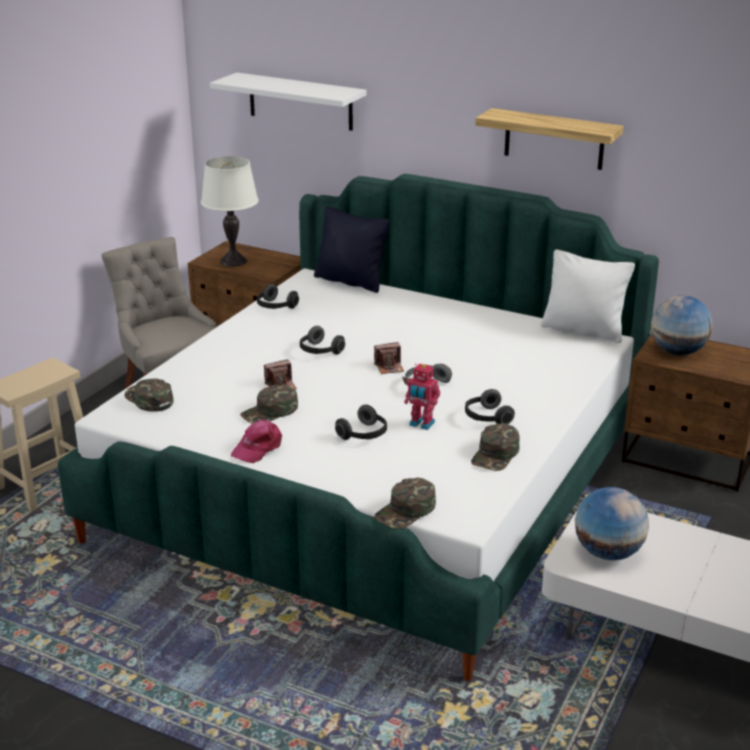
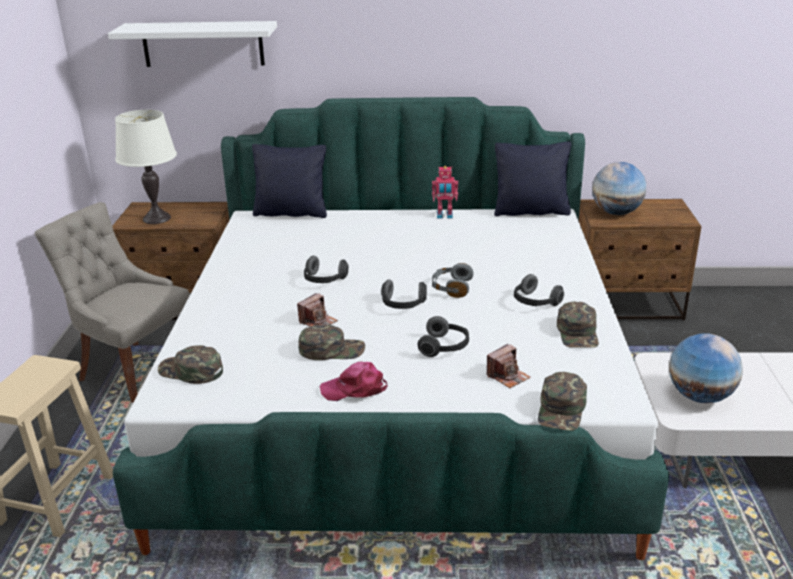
camera: 25 degrees left, 0 degrees up
(258, 448) = (355, 389): pink cap -> pink cap turned 75 degrees clockwise
(270, 412) = (332, 349): green cap -> green cap turned 120 degrees counterclockwise
(275, 307) = (241, 250): headphones -> headphones (402, 305)
(389, 367) = (403, 279): camera -> camera (508, 376)
(421, 424) = (485, 323): toy robot -> toy robot (444, 216)
(554, 139) = (475, 42): shelf -> none
(583, 330) = (531, 212): white pillow -> black pillow

